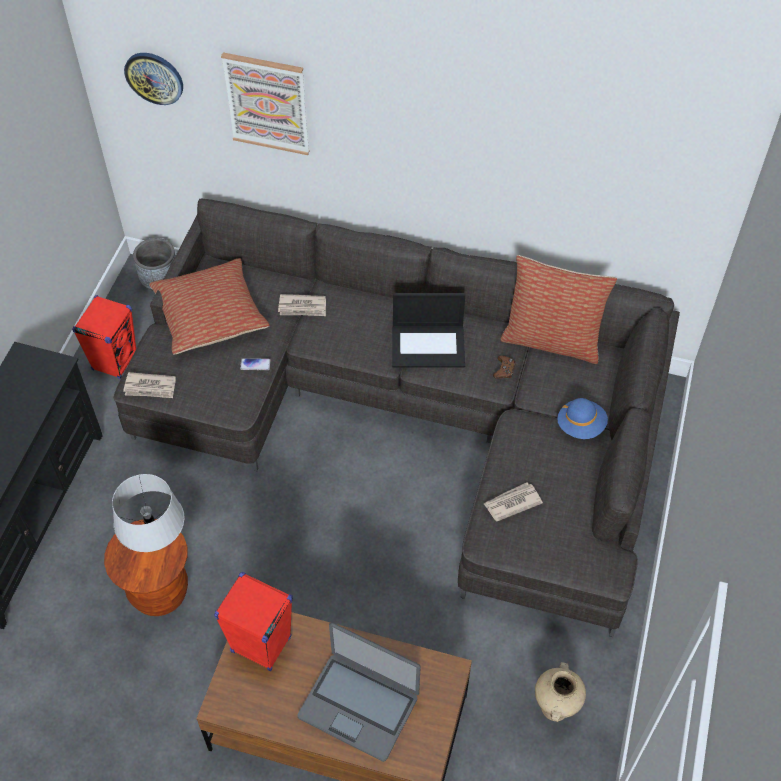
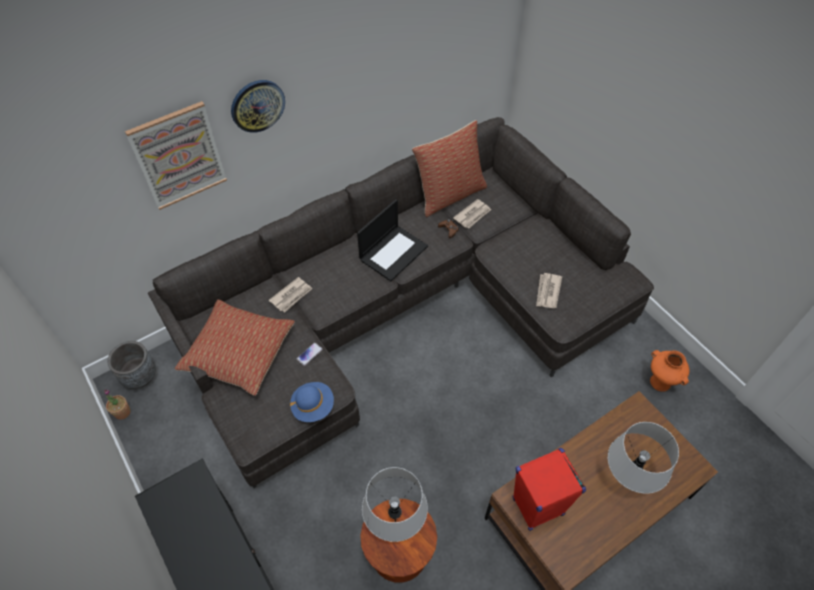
camera: 50 degrees left, 0 degrees up
(115, 361) = (174, 453): red speaker -> none
(119, 297) = (122, 412): none -> potted plant
(150, 387) = (260, 433): newspaper -> newspaper (473, 215)
(154, 77) = (64, 199): wall clock -> wall clock (257, 105)
(359, 705) = (628, 477): laptop -> grey table lamp
(555, 708) = (661, 382): beige vase -> orange vase
(581, 425) = (521, 224): blue hat -> blue hat (313, 406)

